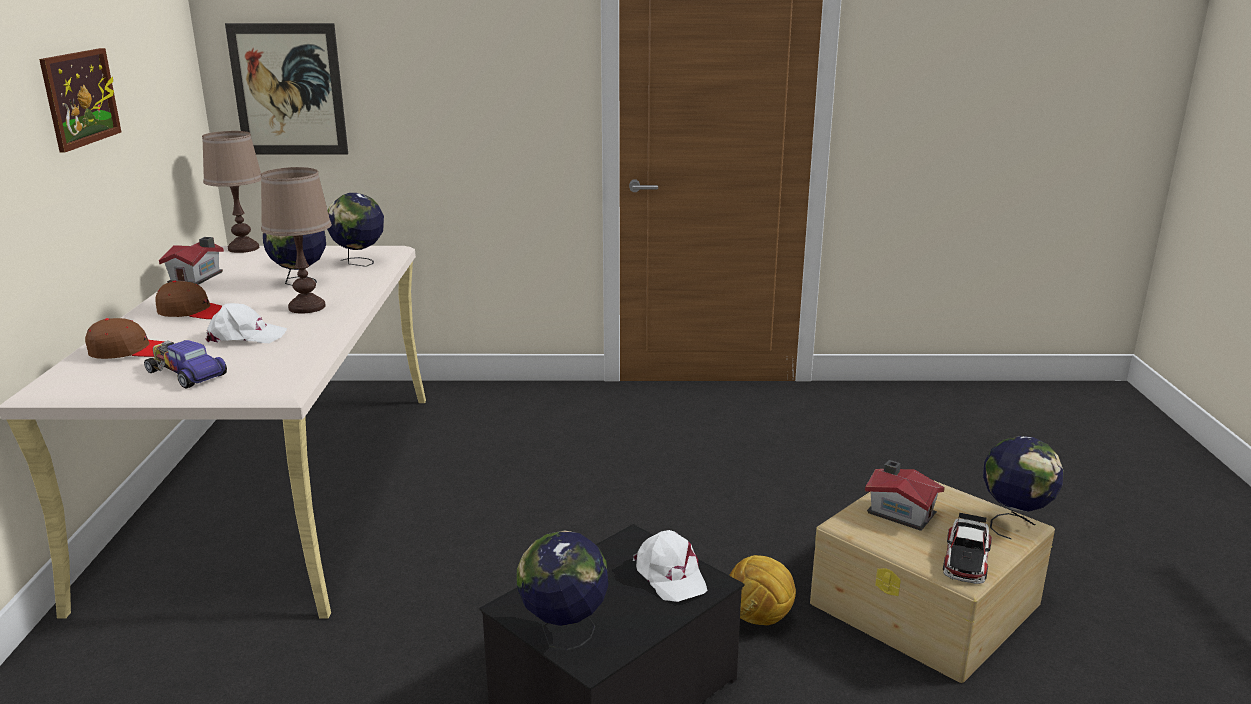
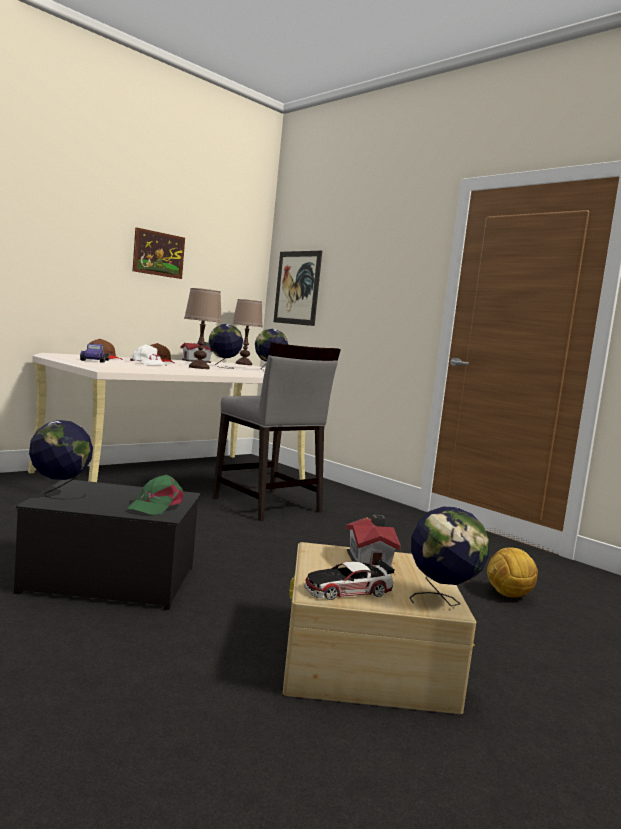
camera: 45 degrees right, 15 degrees down
(482, 469) = (267, 505): none -> grey chair
(670, 575) = (156, 506): white cap -> green cap
(759, 619) = (245, 603): football -> football (508, 595)

